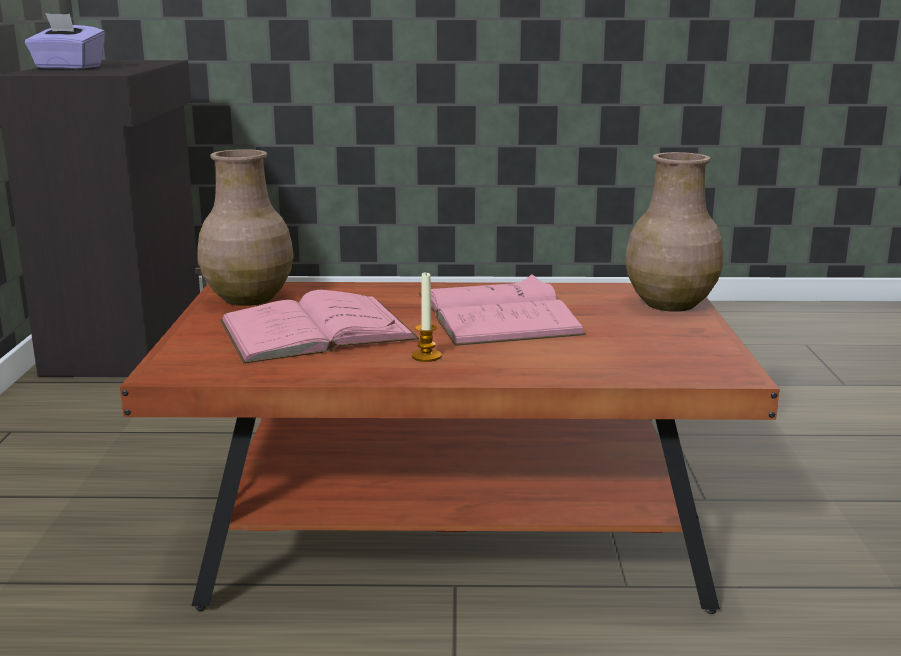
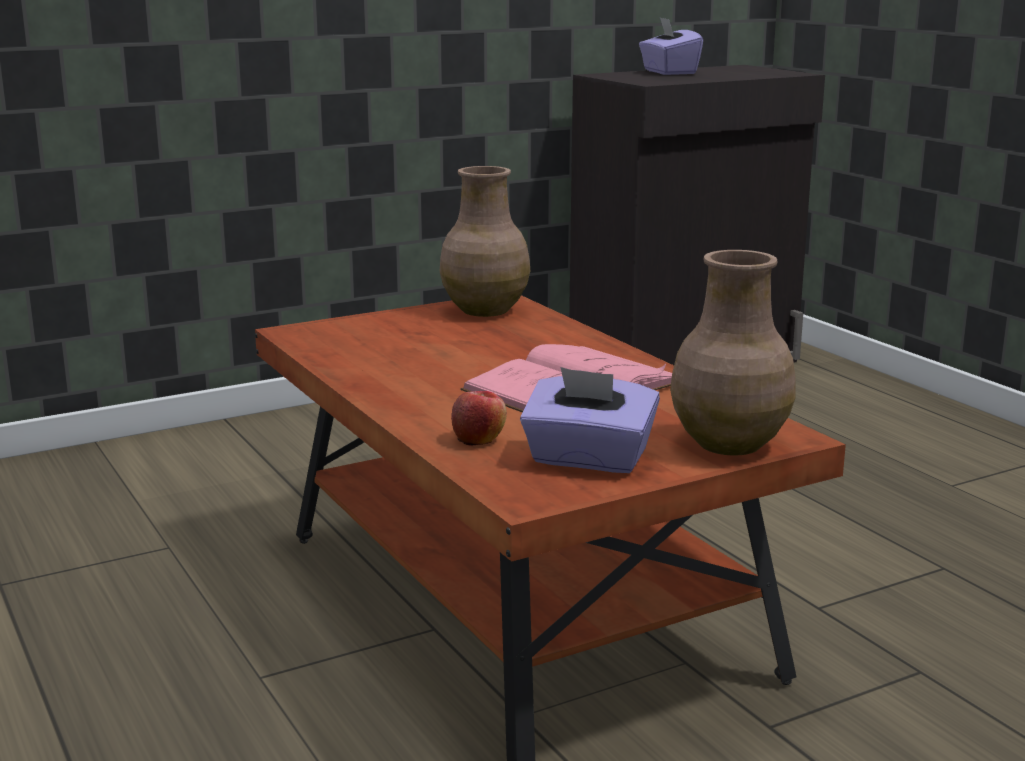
camera: 60 degrees right, 0 degrees up
(316, 330) = (436, 344): pink book -> none
(426, 356) = (419, 386): candle -> none
(585, 362) = (479, 438): none -> apple
(665, 342) = (588, 459): none -> purple tissue box

